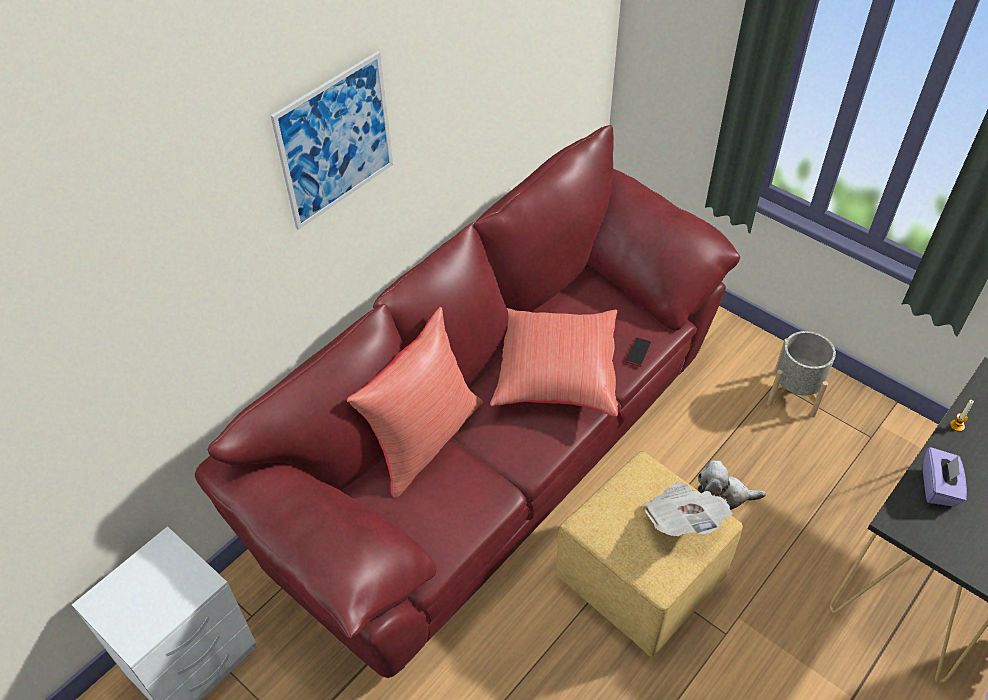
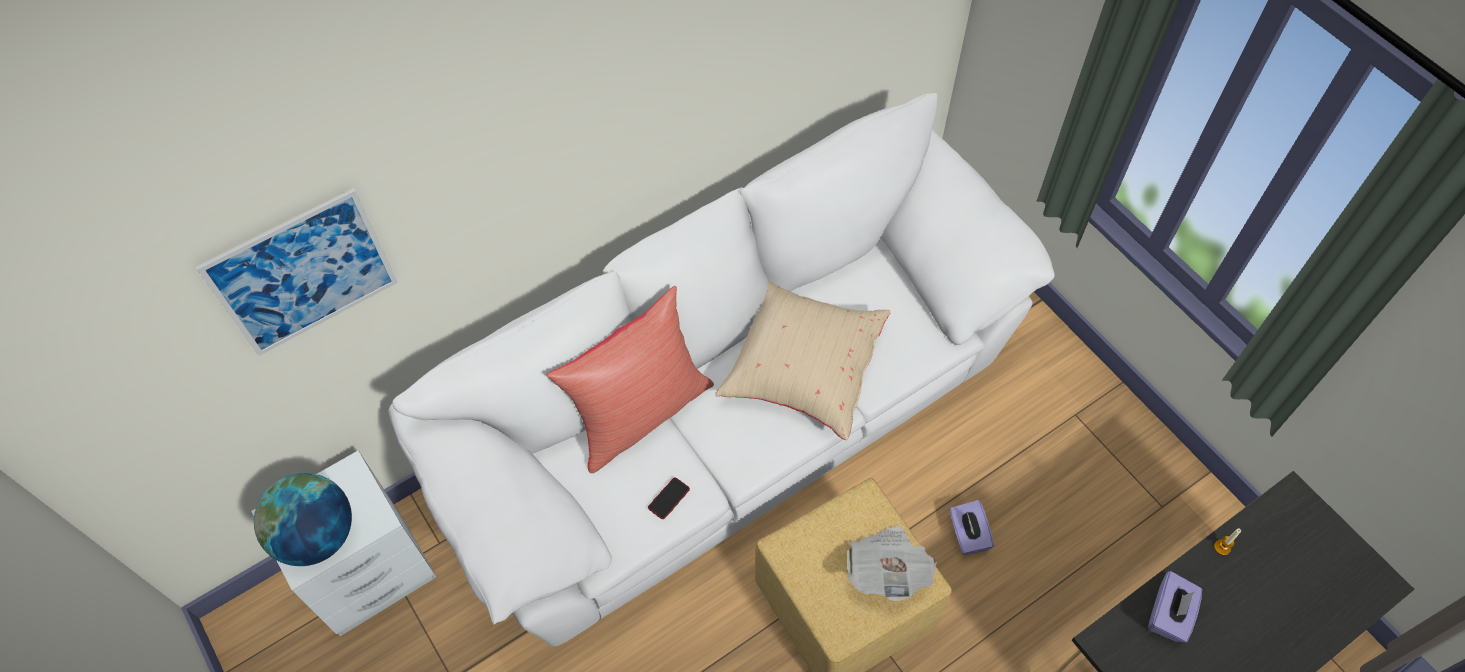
camera: 15 degrees right, 10 degrees up
(145, 611) = (317, 536): none -> globe
(336, 141) = (576, 105): picture -> picture (303, 273)
(499, 457) = (737, 430): red sofa -> white sofa
(554, 375) = (802, 369): red pillow -> beige pillow
(638, 352) = (903, 363): phone -> phone (669, 498)
(723, 496) = (967, 535): plush toy -> purple tissue box
(794, 394) = (1093, 433): grey planter -> none

